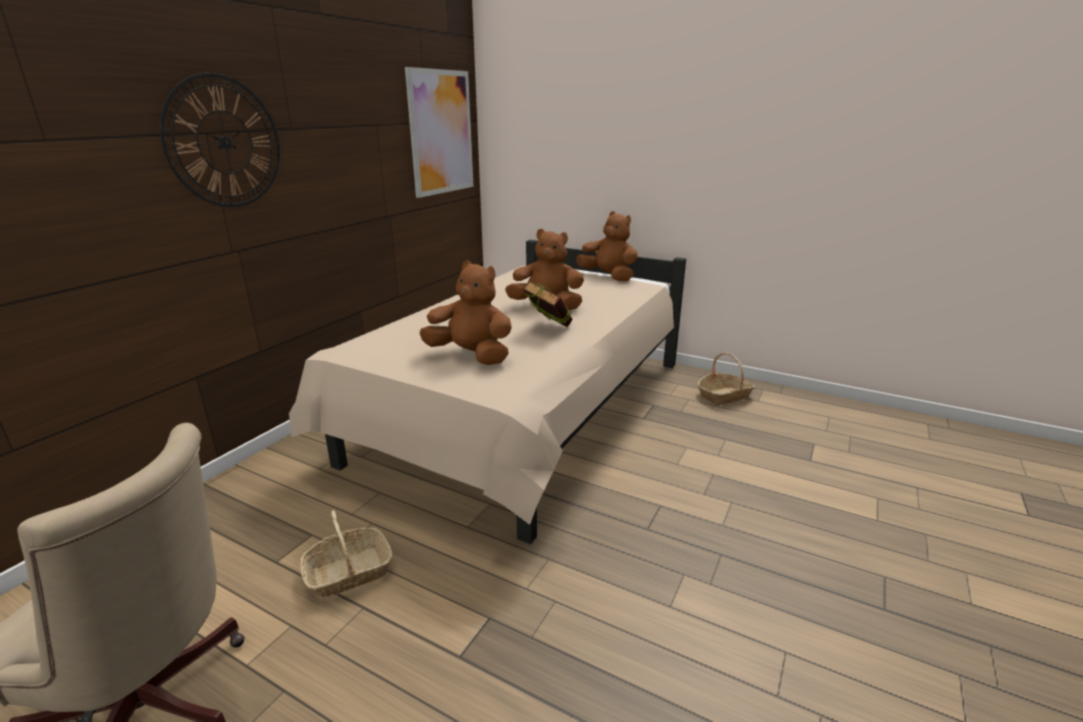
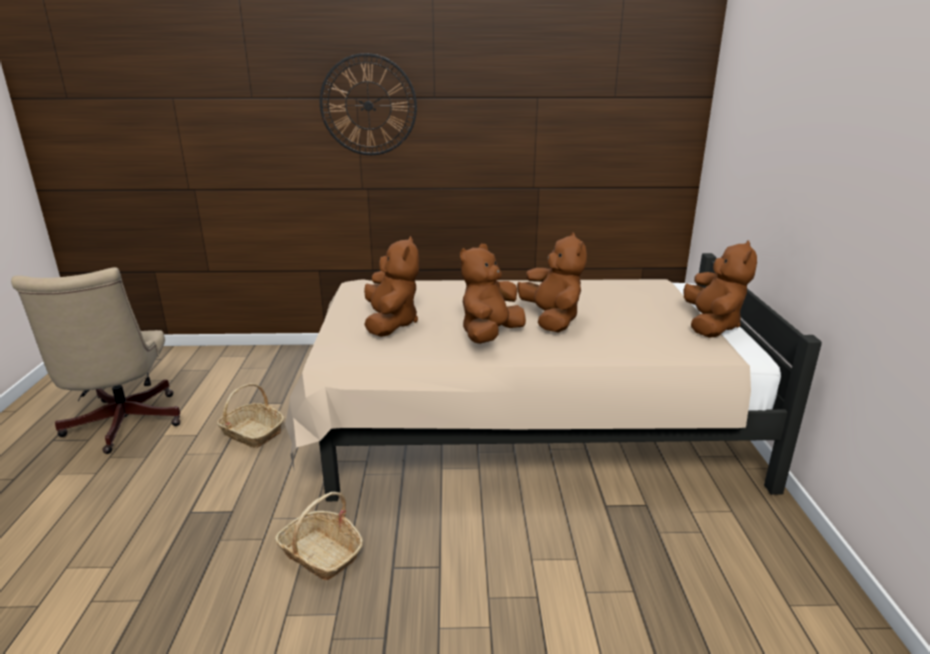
camera: 60 degrees right, 0 degrees up
(441, 132) = (635, 109): picture -> none
(548, 328) = (490, 335): book -> brown plush toy
(724, 395) = (757, 564): basket -> basket (321, 554)

